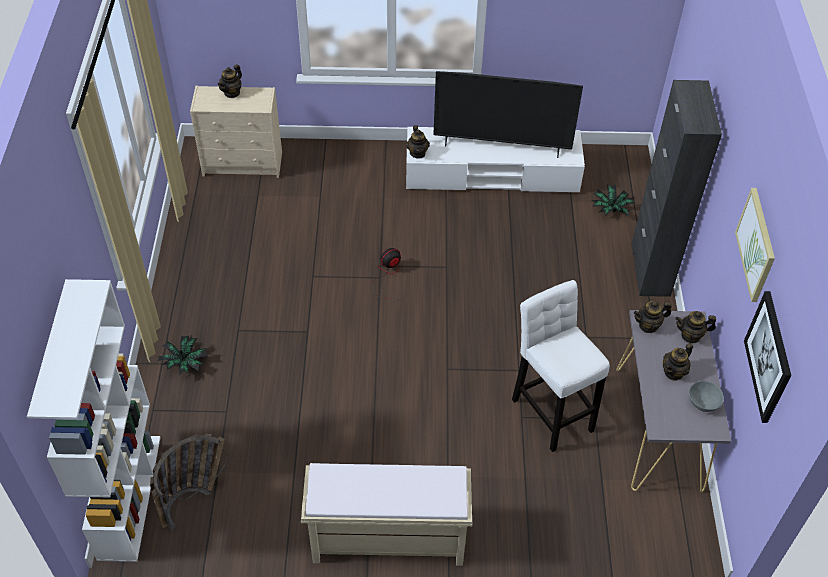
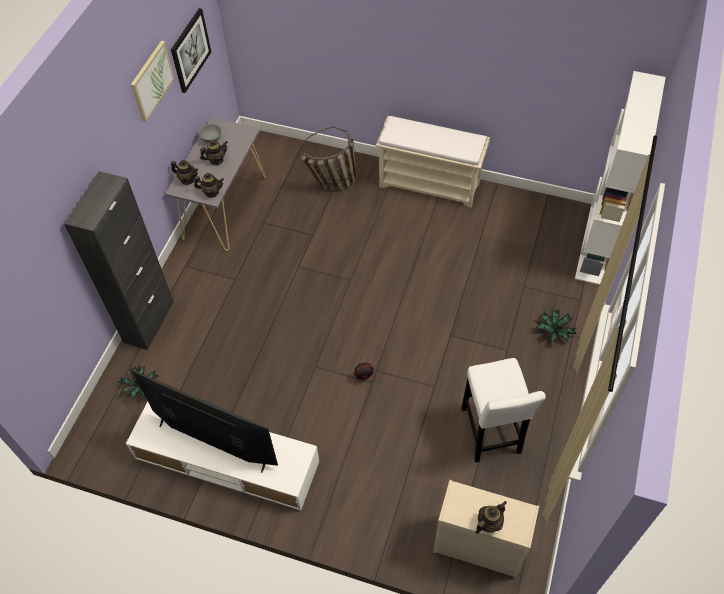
camera: 160 degrees left, 5 degrees up
(194, 498) = (551, 234): basket -> basket (332, 184)
(417, 153) = (301, 455): teapot -> none
(551, 410) = (290, 234): white stool -> white stool (490, 434)

